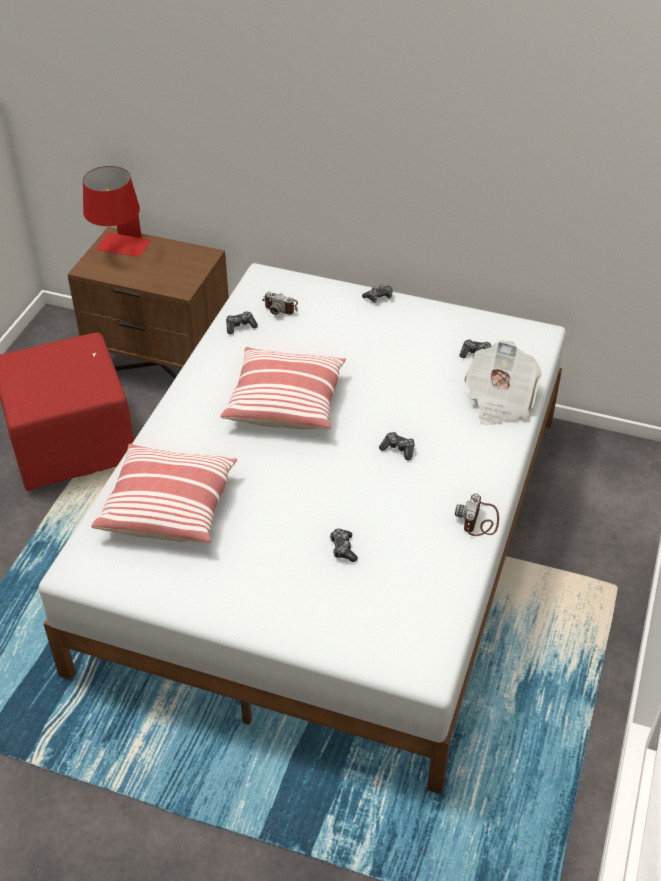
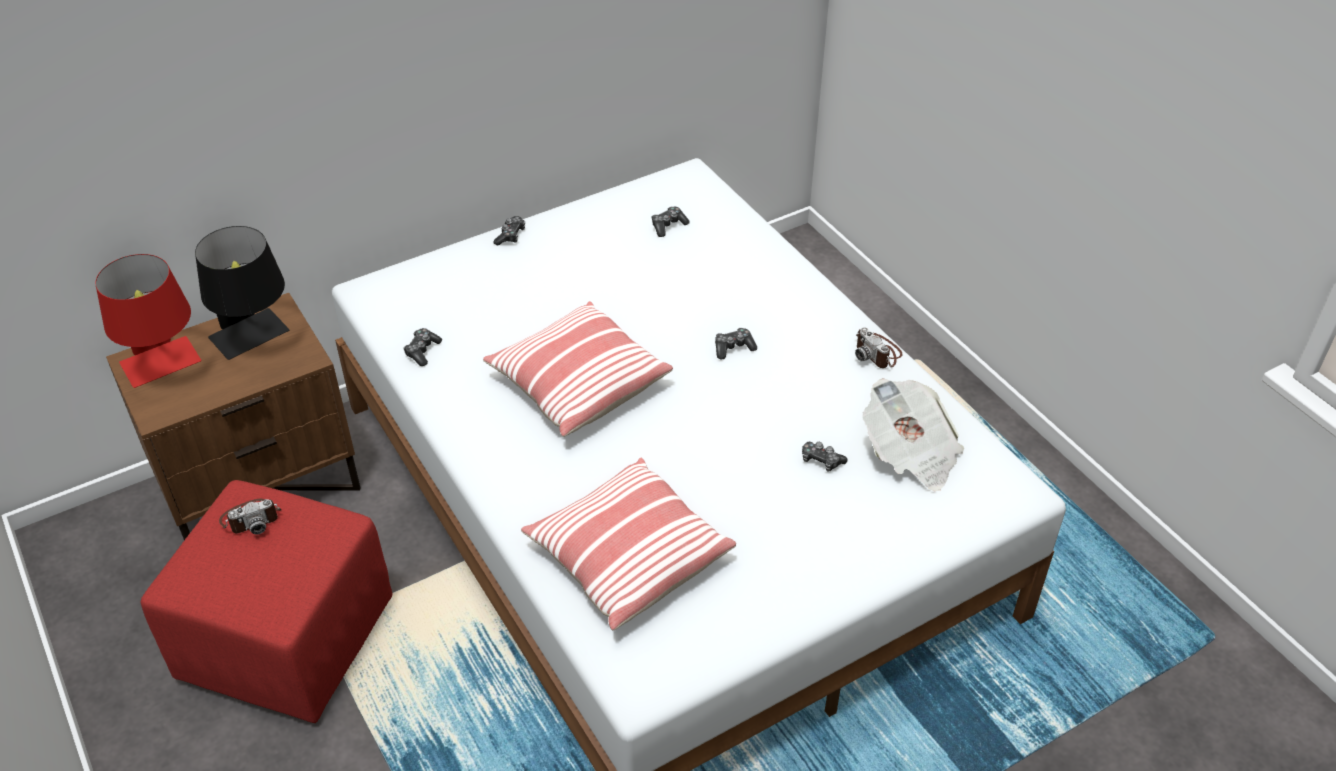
camera: 50 degrees left, 0 degrees up
(174, 264) = (256, 341): none -> black table lamp
(281, 306) = (432, 305): camera -> camera (251, 518)
(499, 400) = (744, 249): newspaper -> newspaper (910, 453)

